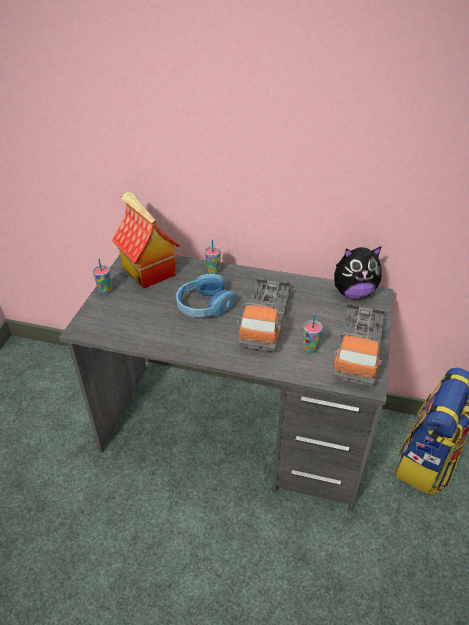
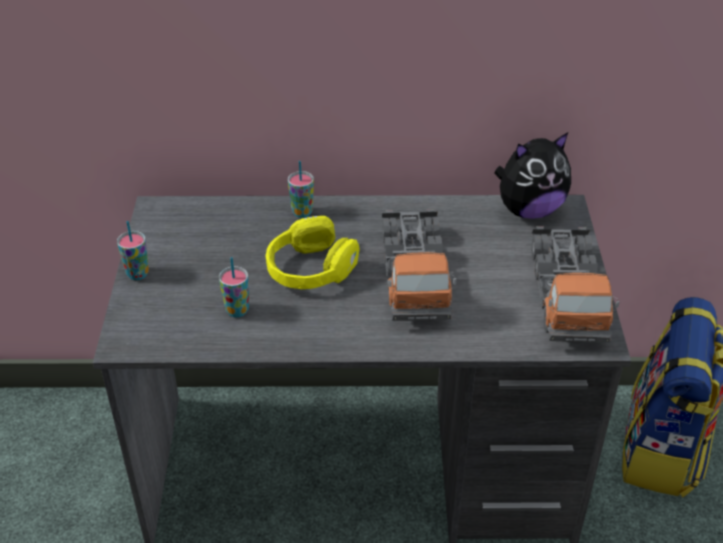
camera: 15 degrees left, 0 degrees up
(147, 270) = (194, 229): toy house -> none
(204, 306) = (310, 269): blue headphones -> yellow headphones
(310, 348) = (497, 305): cup -> cup (237, 310)

